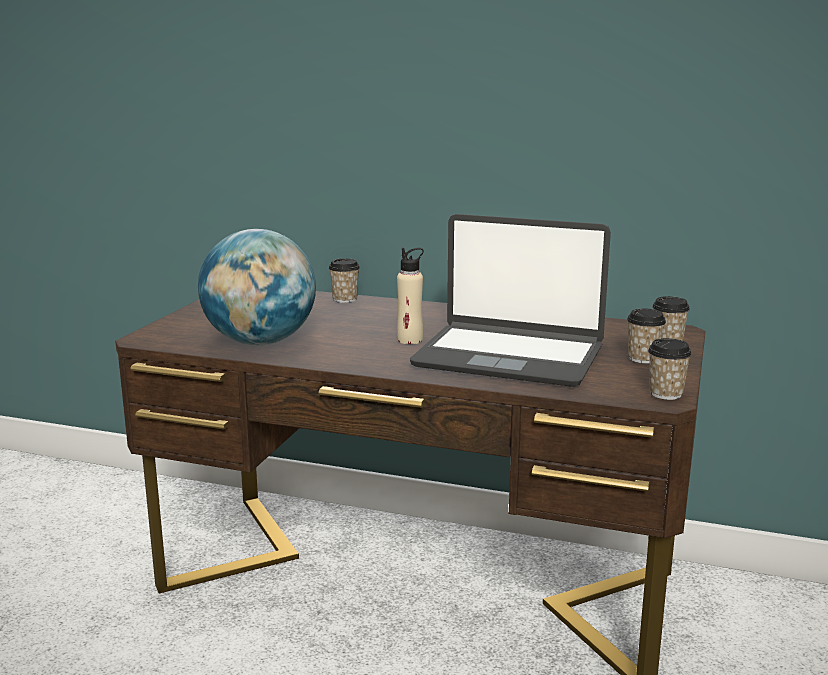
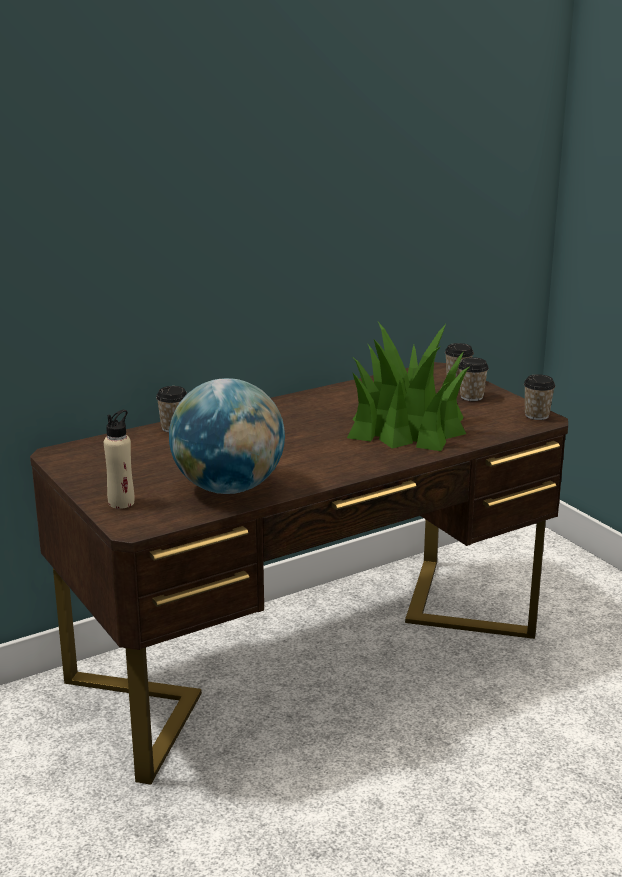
camera: 50 degrees left, 5 degrees up
(410, 340) = (318, 441): beige bottle -> beige bottle (121, 502)
(509, 357) = (406, 427): laptop -> potted plant

